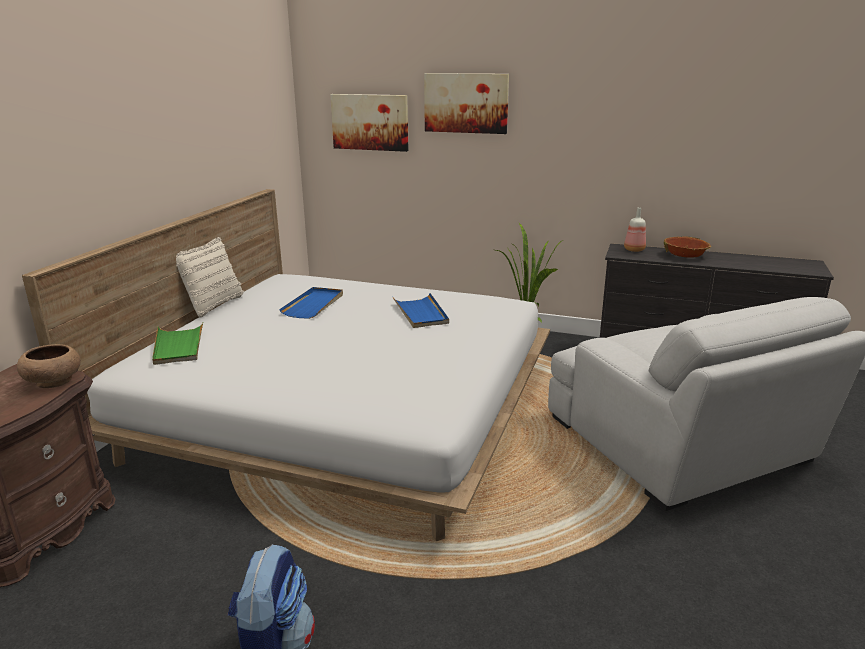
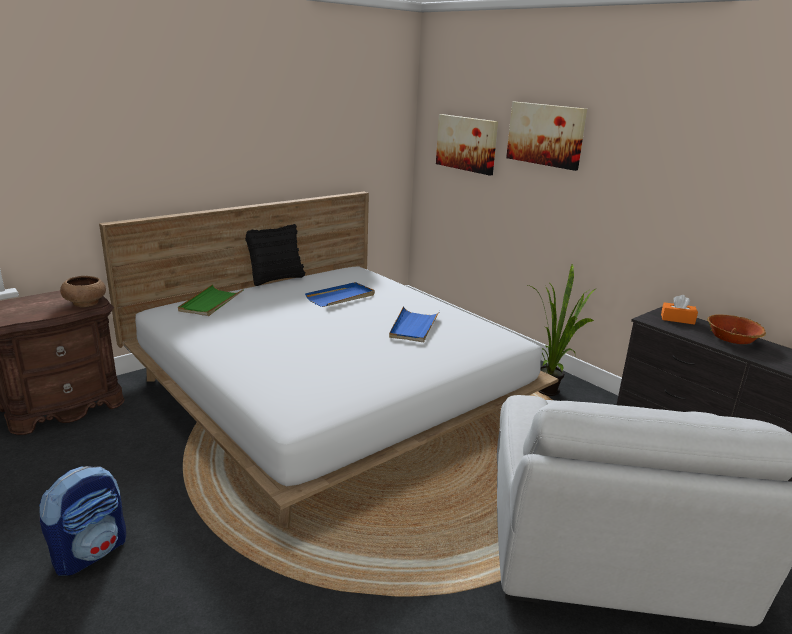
camera: 30 degrees right, 0 degrees up
(214, 305) = (276, 279): beige pillow -> black pillow
(634, 250) = (677, 319): bottle -> orange tissue box

